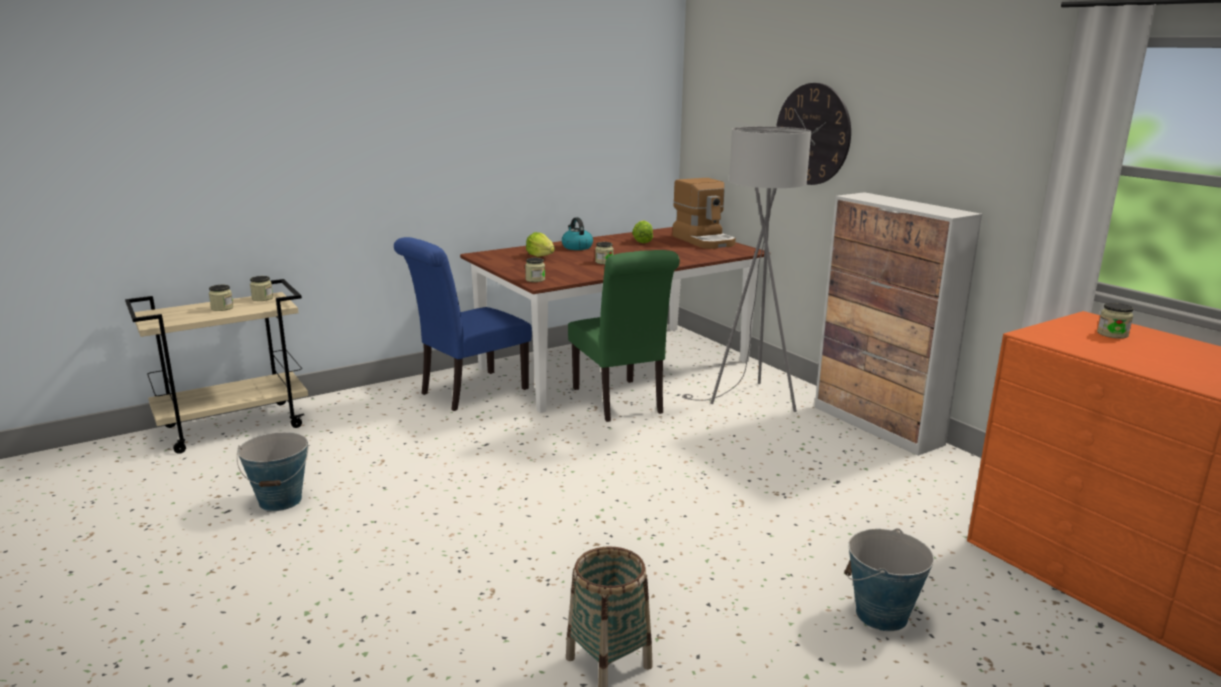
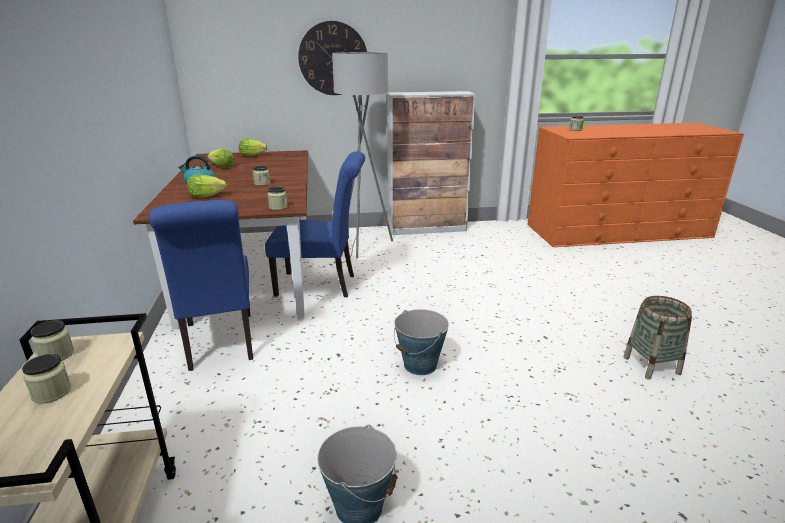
camera: 65 degrees left, 5 degrees up
(620, 402) = (321, 285): green chair -> blue chair
(704, 240) = (252, 155): coffee machine -> lettuce
(881, 615) = (611, 282): bucket -> bucket (420, 365)

